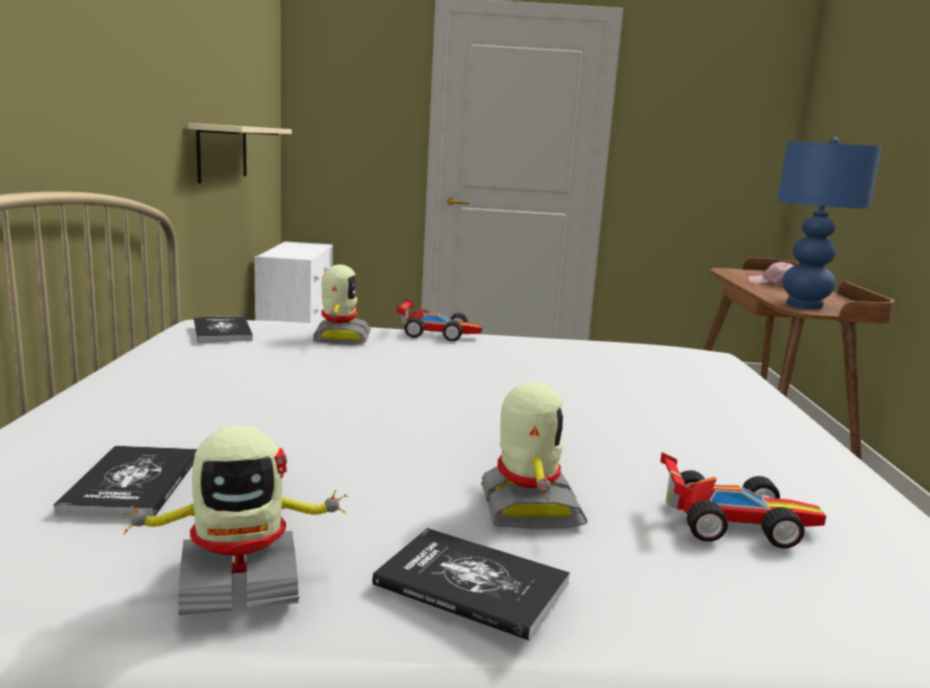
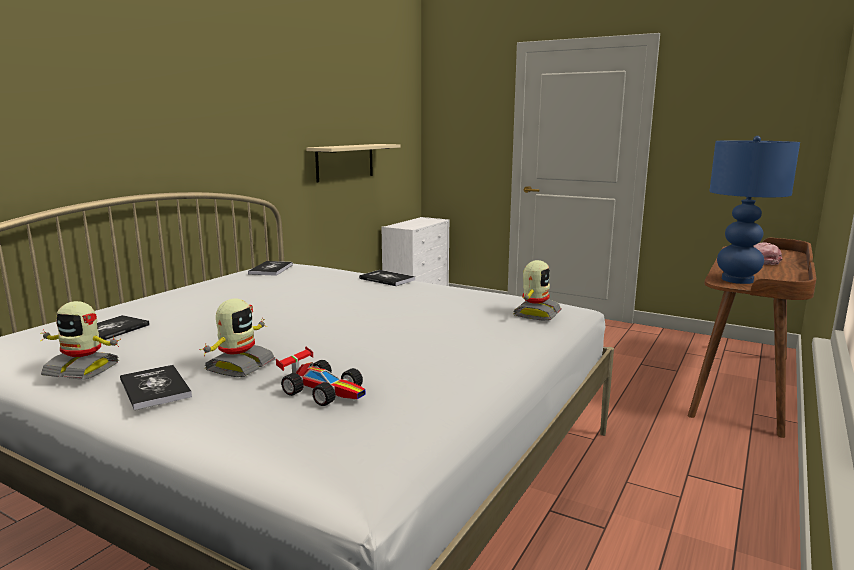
camera: 30 degrees right, 0 degrees up
(340, 337) = (325, 277): toy robot -> toy robot (536, 314)
(437, 333) = (387, 279): toy car -> book

